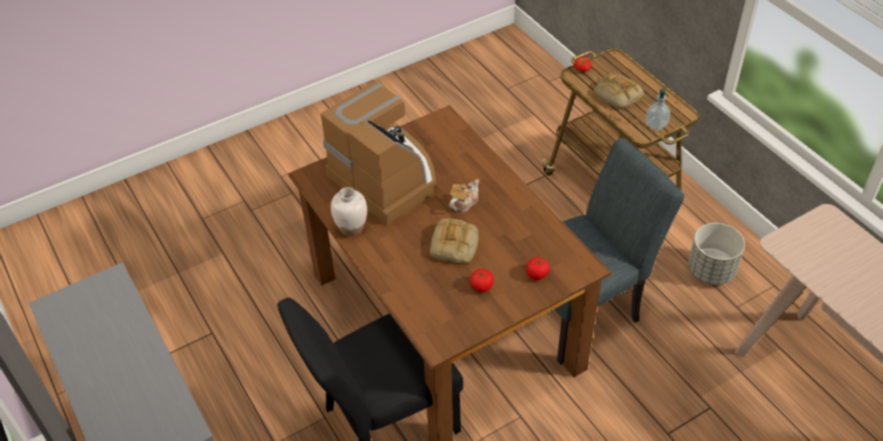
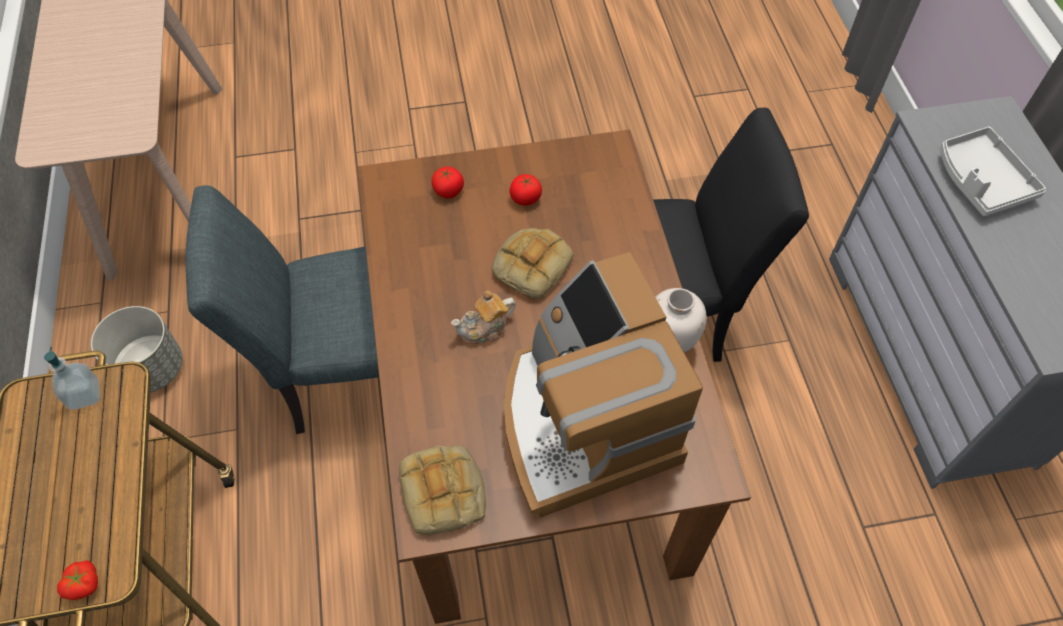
camera: 160 degrees left, 10 degrees up
(146, 387) = (980, 181): none -> grey tray
(616, 95) = (84, 488): bread -> bread (444, 493)

